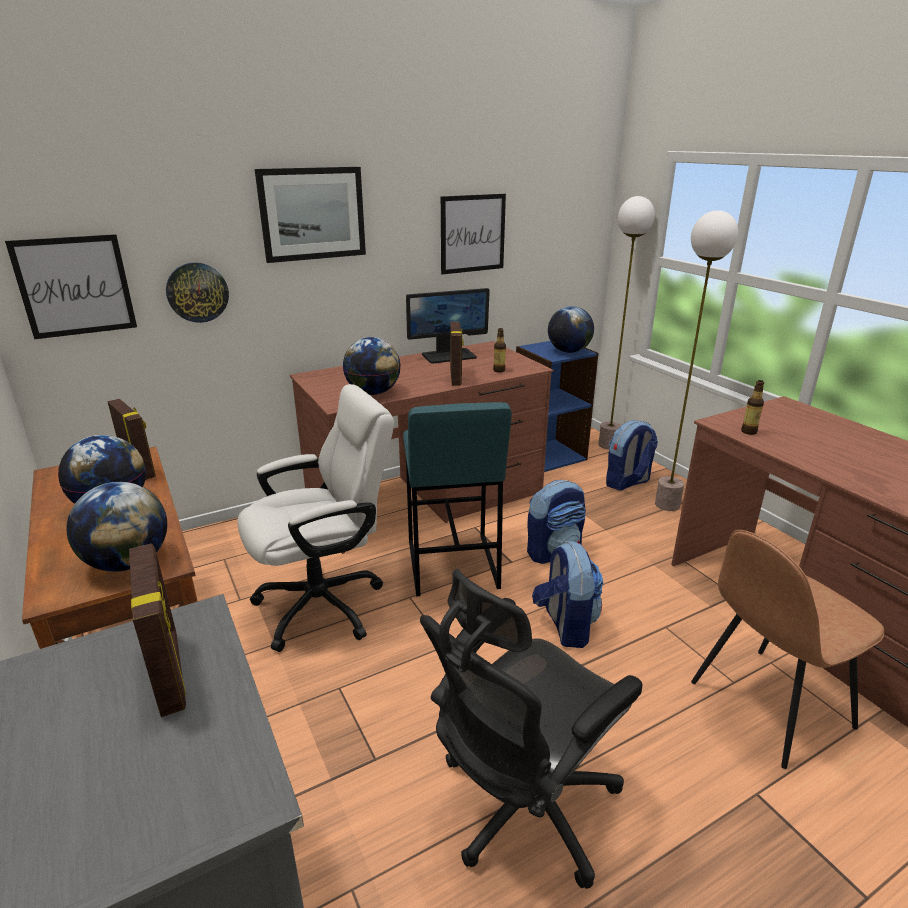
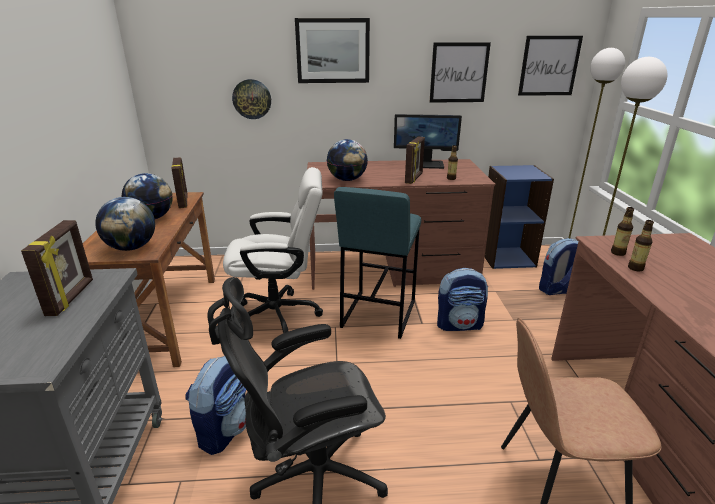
camera: 25 degrees right, 0 degrees up
(75, 286) = (180, 88): picture -> picture (549, 66)
(565, 625) = (430, 376): backpack -> backpack (224, 430)
(568, 351) = (529, 174): globe -> none
(779, 445) = (635, 268): none -> bottle

